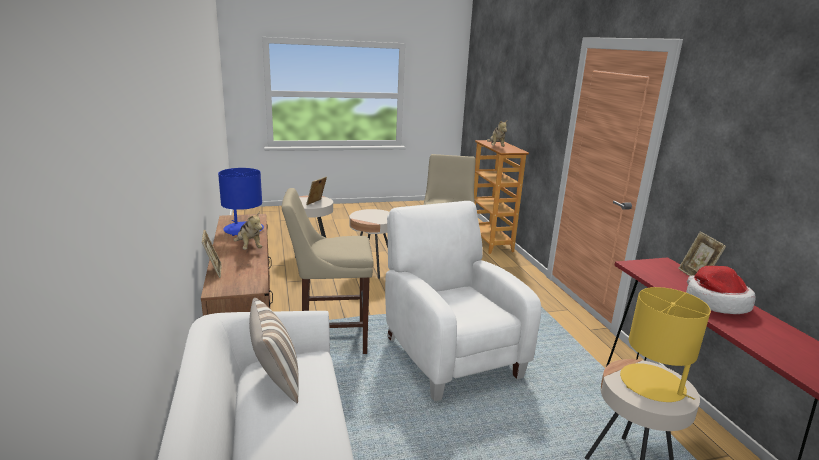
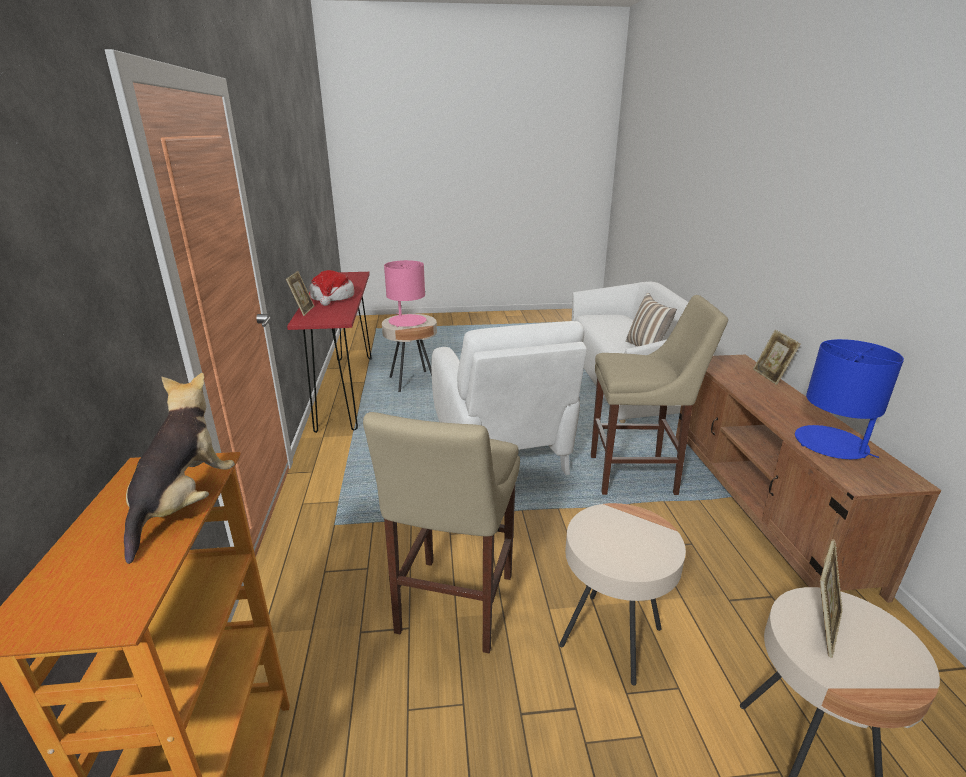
camera: 170 degrees left, 5 degrees up
(249, 247) = (773, 407): plush toy -> none
(653, 384) = (407, 321): yellow table lamp -> pink table lamp

